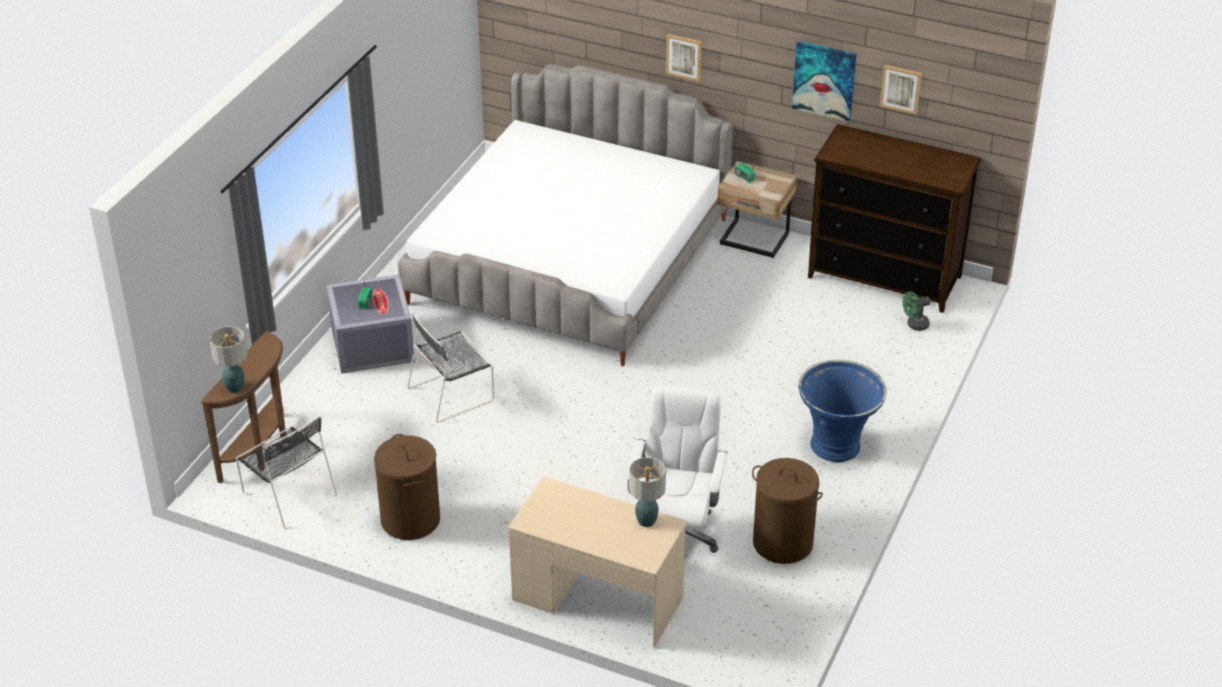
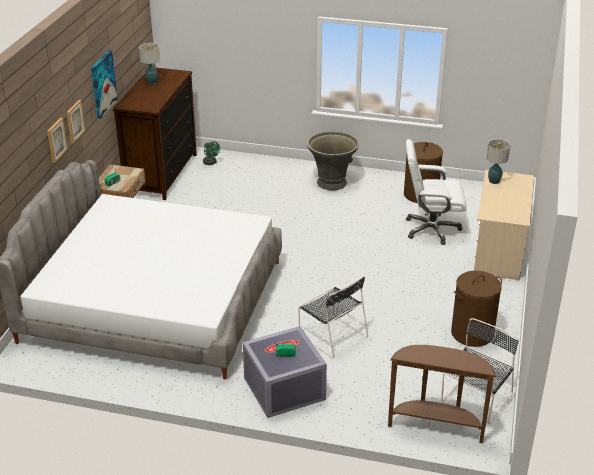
camera: 100 degrees left, 5 degrees down
(235, 388) = (471, 359): table lamp -> table lamp (152, 82)
(836, 446) = (332, 182): blue planter -> grey planter
(901, 88) = (124, 55): picture -> picture (74, 121)

